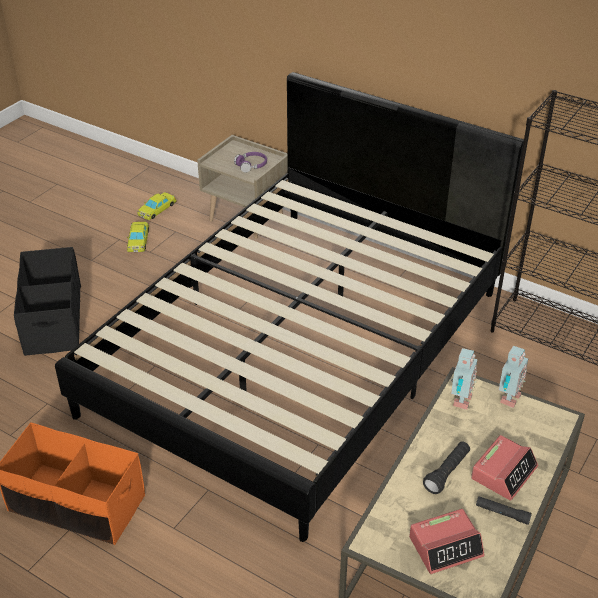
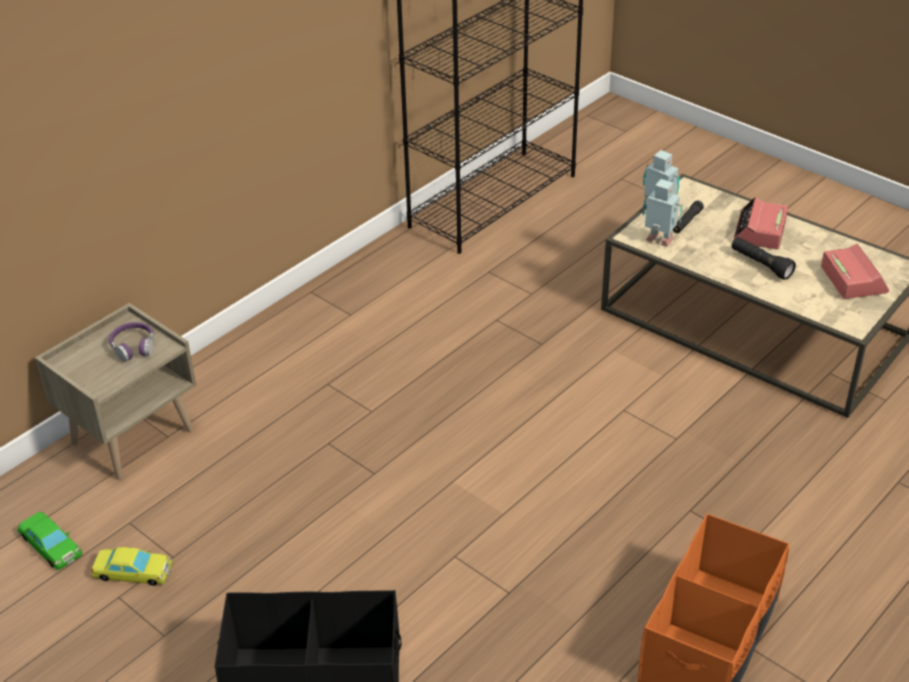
camera: 80 degrees left, 0 degrees up
(157, 209) = (51, 545): yellow toy car -> green toy car
(300, 350) = (456, 408): black bed -> none
(502, 513) = (810, 241): black flashlight -> black flashlight (687, 222)
(504, 472) = (759, 232): alarm clock -> alarm clock turned 120 degrees counterclockwise

